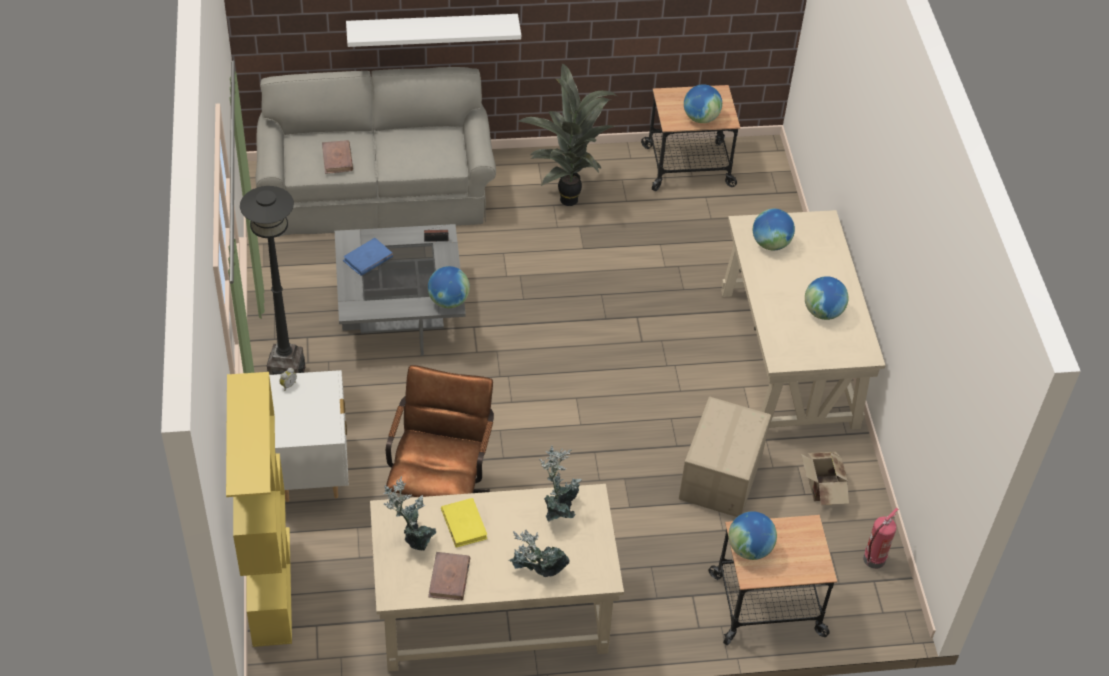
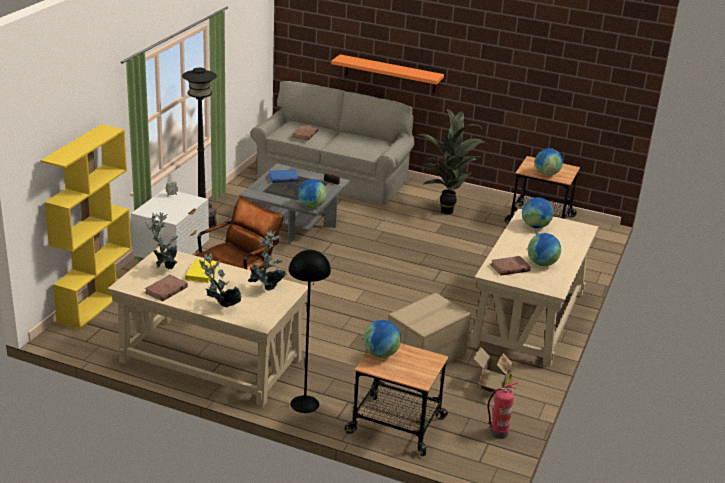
camera: 30 degrees right, 20 degrees down
(432, 29) = (390, 73): white shelf -> orange shelf
(649, 625) = (304, 404): none -> black floor lamp
(795, 337) = (509, 268): none -> brown book

